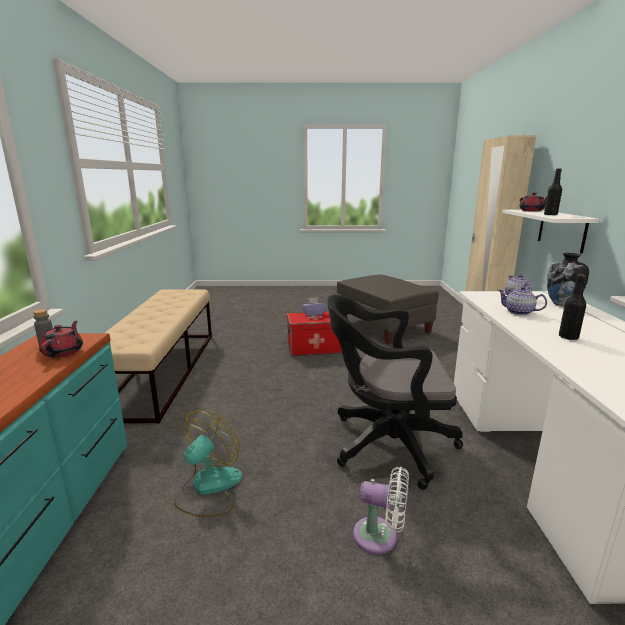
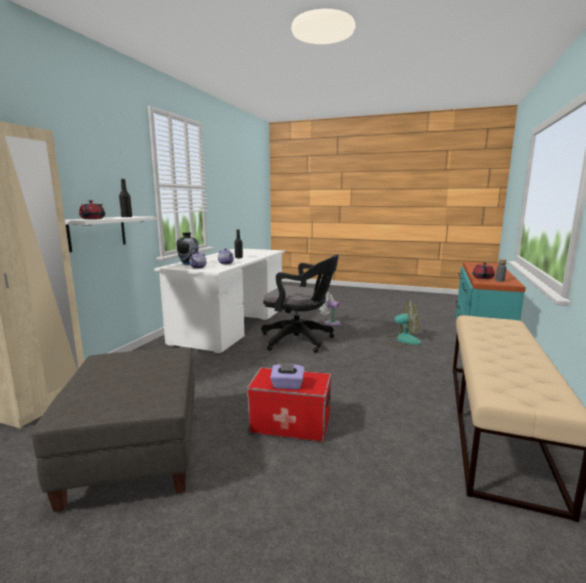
camera: 160 degrees left, 5 degrees down
(208, 488) = (402, 340): fan -> fan turned 135 degrees counterclockwise

